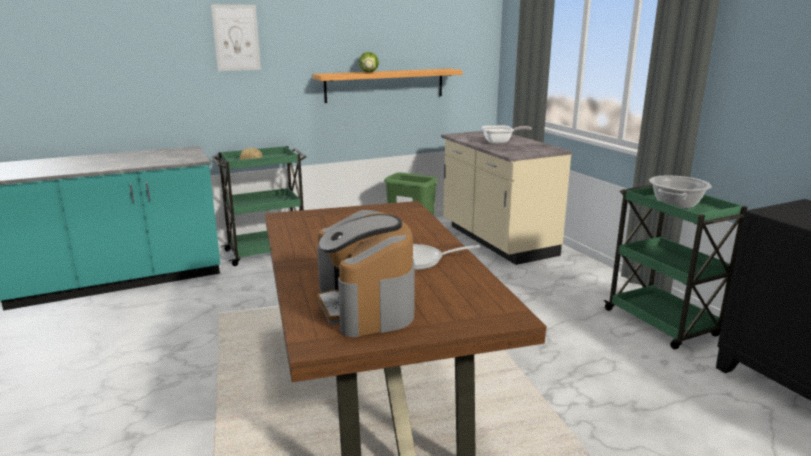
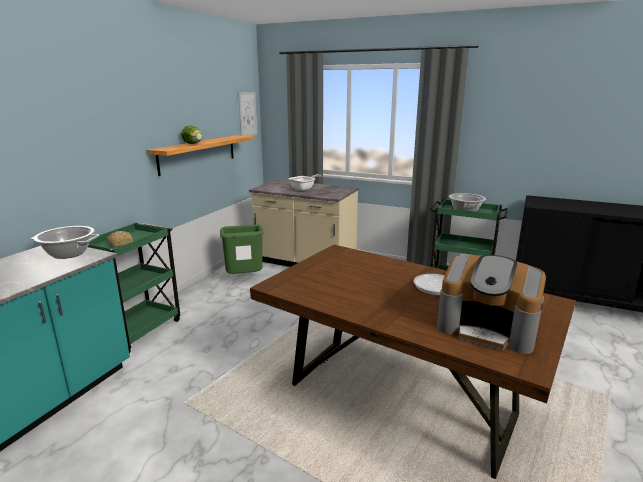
camera: 40 degrees left, 0 degrees up
(184, 155) = (69, 253): none -> cooking pot
(236, 38) = (78, 119): picture -> picture (247, 114)

